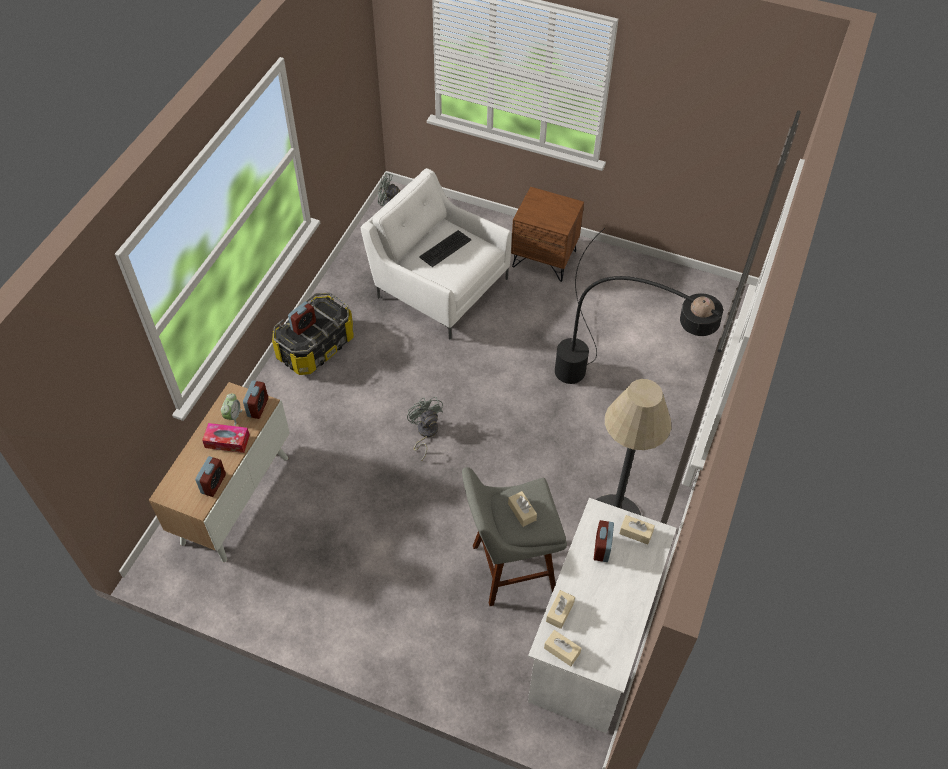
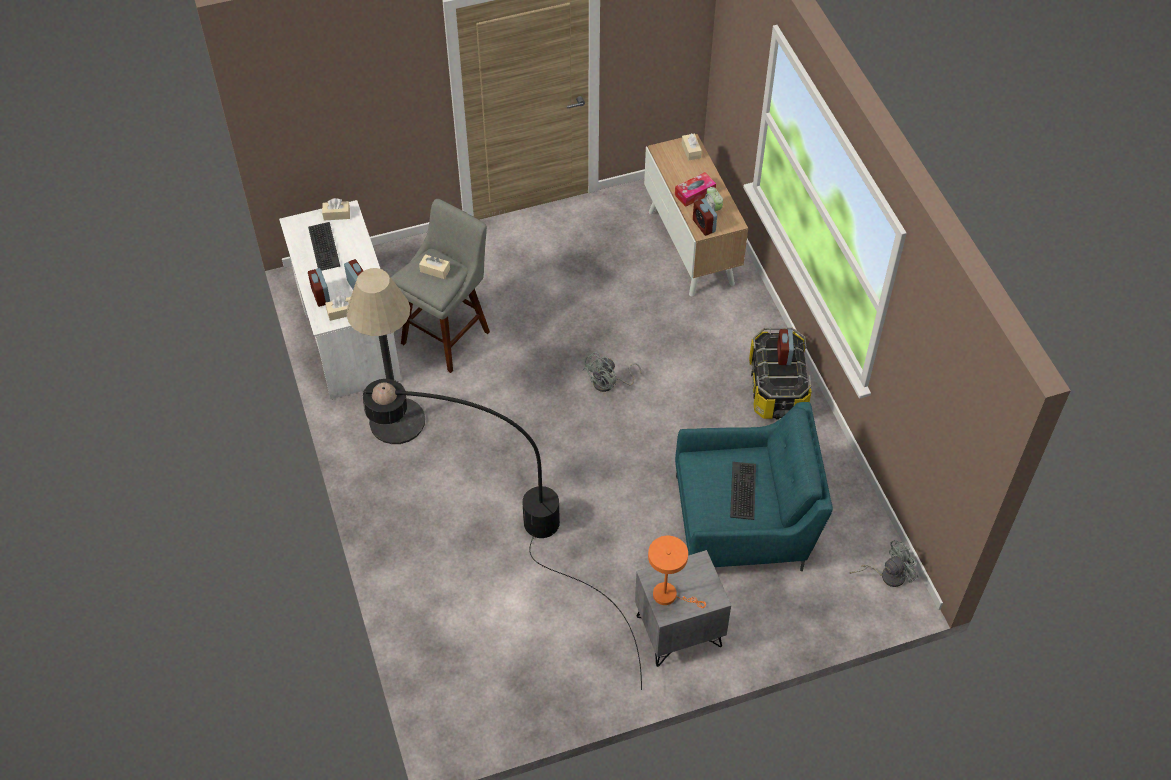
camera: 140 degrees right, 0 degrees up
(213, 484) = (668, 166): alarm clock -> alarm clock (321, 296)
(425, 433) = (609, 383): grey fan -> grey fan turned 105 degrees clockwise
(439, 285) = (745, 522): white armchair -> turquoise armchair
(544, 258) = (679, 632): brown nightstand -> grey nightstand
(560, 612) = (356, 233): beige tissue box -> beige tissue box (691, 150)
(561, 211) = (669, 595): none -> orange table lamp
(603, 619) = (323, 247): none -> keyboard

